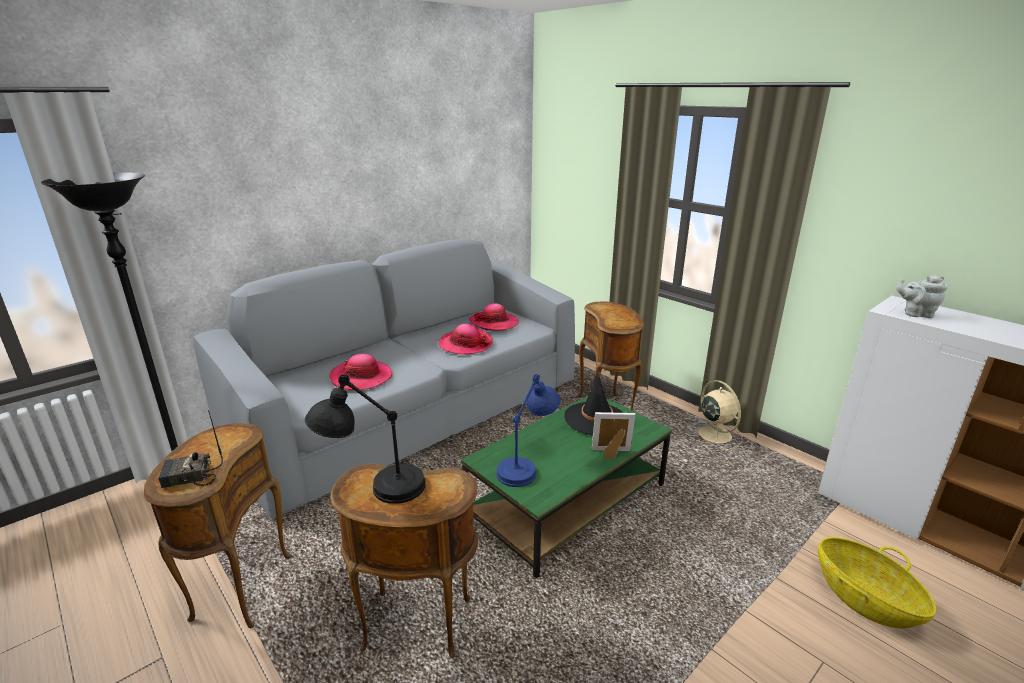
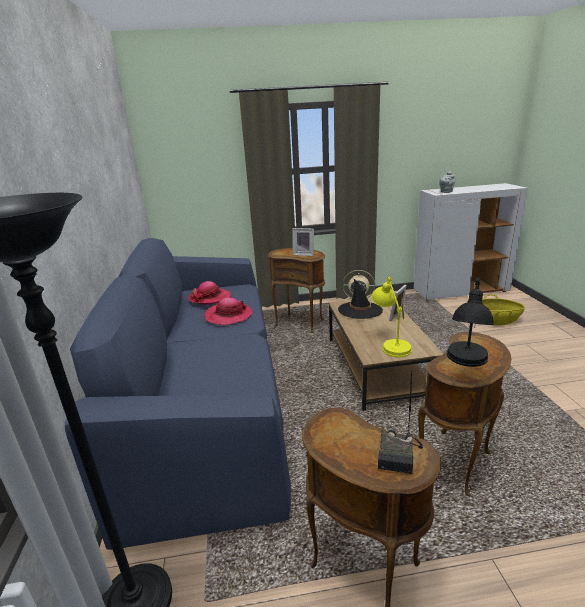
camera: 55 degrees left, 0 degrees up
(361, 377) = (222, 370): hat -> none
(414, 414) = (209, 399): grey sofa -> blue sofa
(527, 465) = (390, 343): blue table lamp -> yellow table lamp
(568, 500) = (376, 366): green coffee table -> brown coffee table
(616, 319) = (304, 254): none -> picture frame

